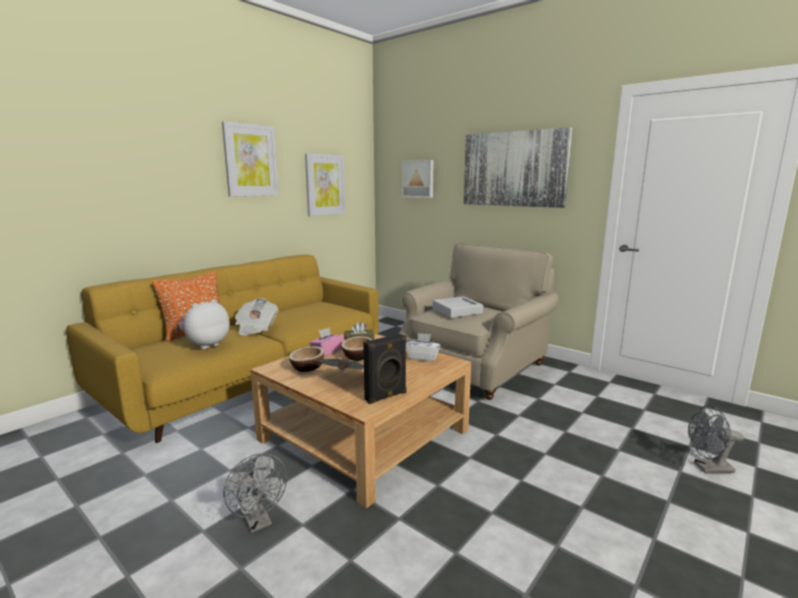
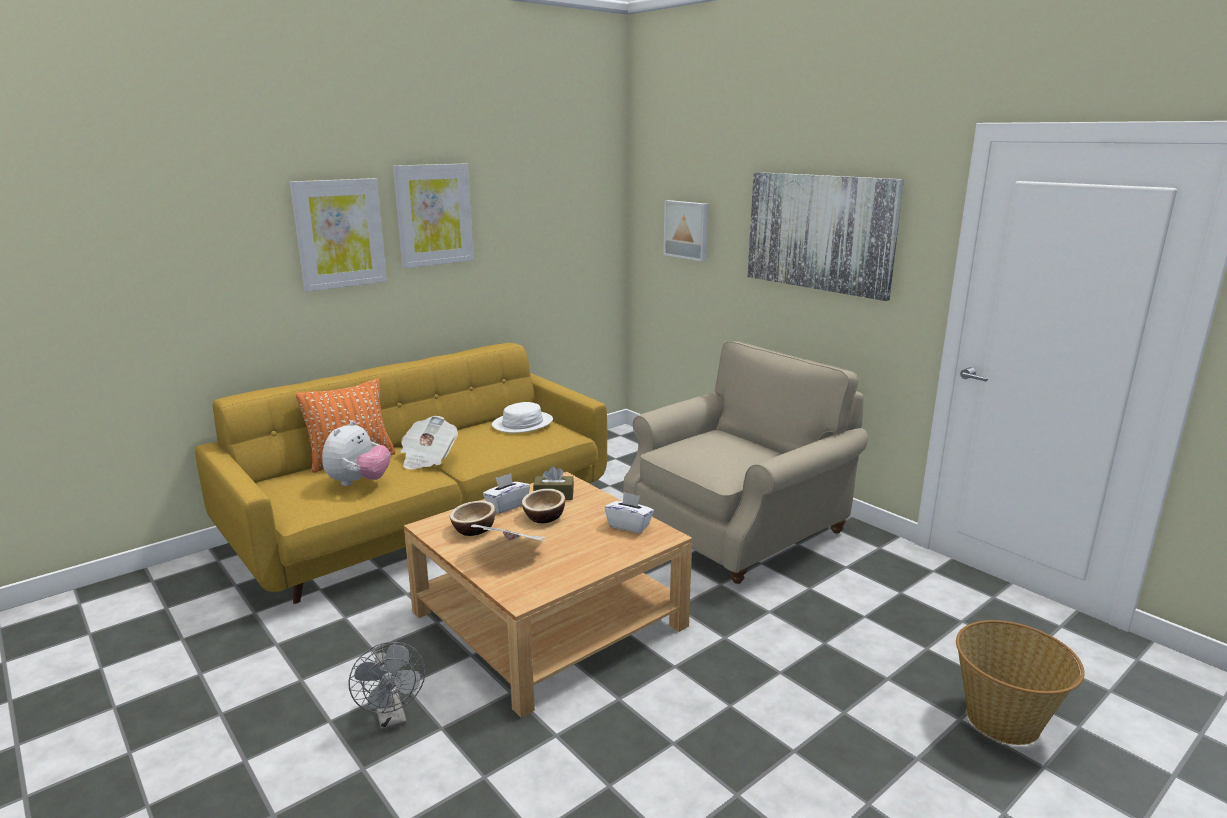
camera: 10 degrees right, 5 degrees up
(206, 345) = (358, 482): plush toy -> plush toy turned 150 degrees clockwise
(319, 306) = (522, 423): none -> white hat
(325, 185) = (546, 238): picture -> picture (339, 234)
(327, 352) = (507, 506): pink tissue box -> white tissue box
(386, 396) = (556, 583): black speaker -> none
(457, 311) = (708, 450): grey tray -> none
(708, 468) = (1004, 720): grey fan -> basket

